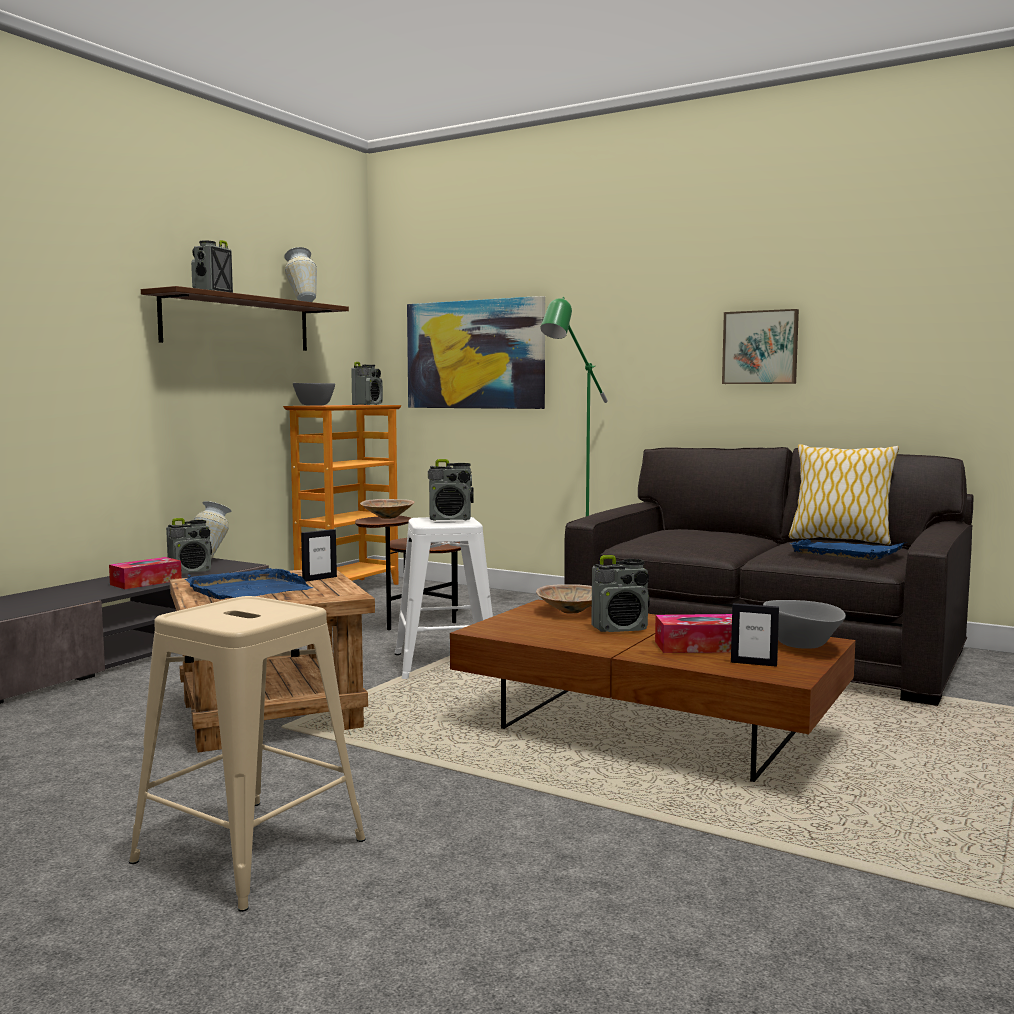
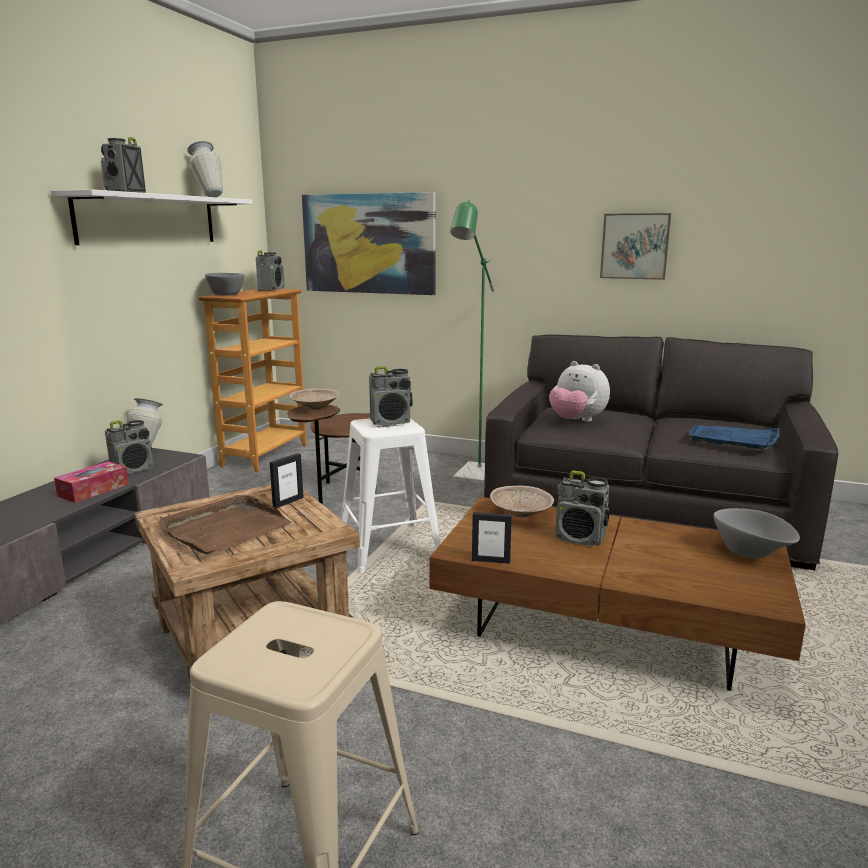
camera: 10 degrees left, 10 degrees up
(237, 323) = (149, 219): brown shelf -> white shelf
(247, 590) = (225, 529): blue tray -> brown tray
(620, 629) = (580, 538): radio -> radio turned 45 degrees clockwise
(675, 537) = (576, 421): none -> plush toy
(699, 646) = (665, 562): tissue box -> none
(753, 663) = (729, 585): picture frame -> picture frame (491, 560)
(840, 540) = (710, 419): pillow -> none

